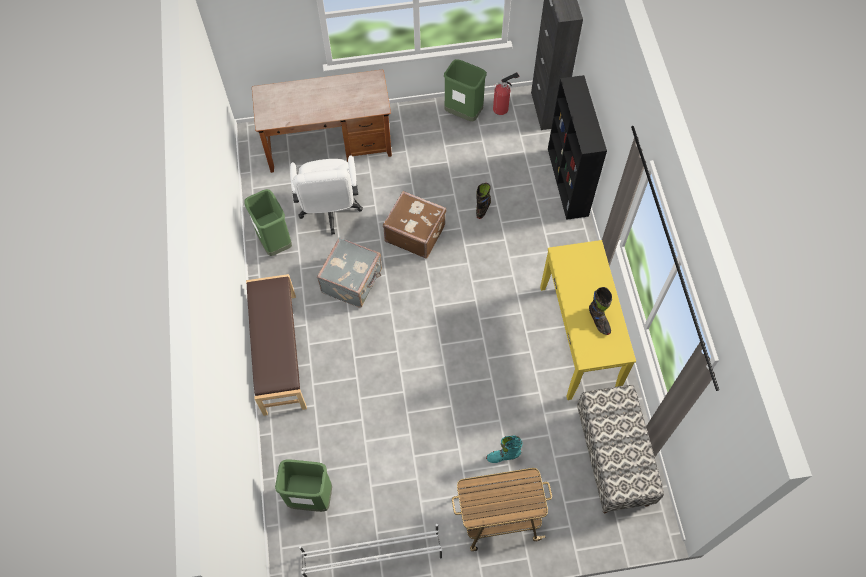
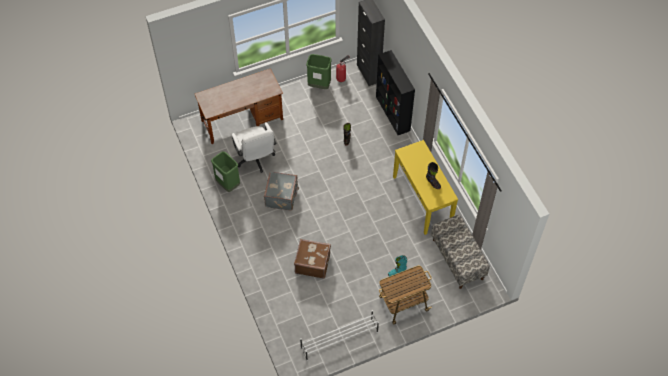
camera: 15 degrees left, 5 degrees down
(279, 353) = (251, 246): brown bench -> none
(310, 497) = (295, 318): green trash can -> none
(415, 233) = (311, 161): brown suitcase -> brown suitcase (312, 263)

